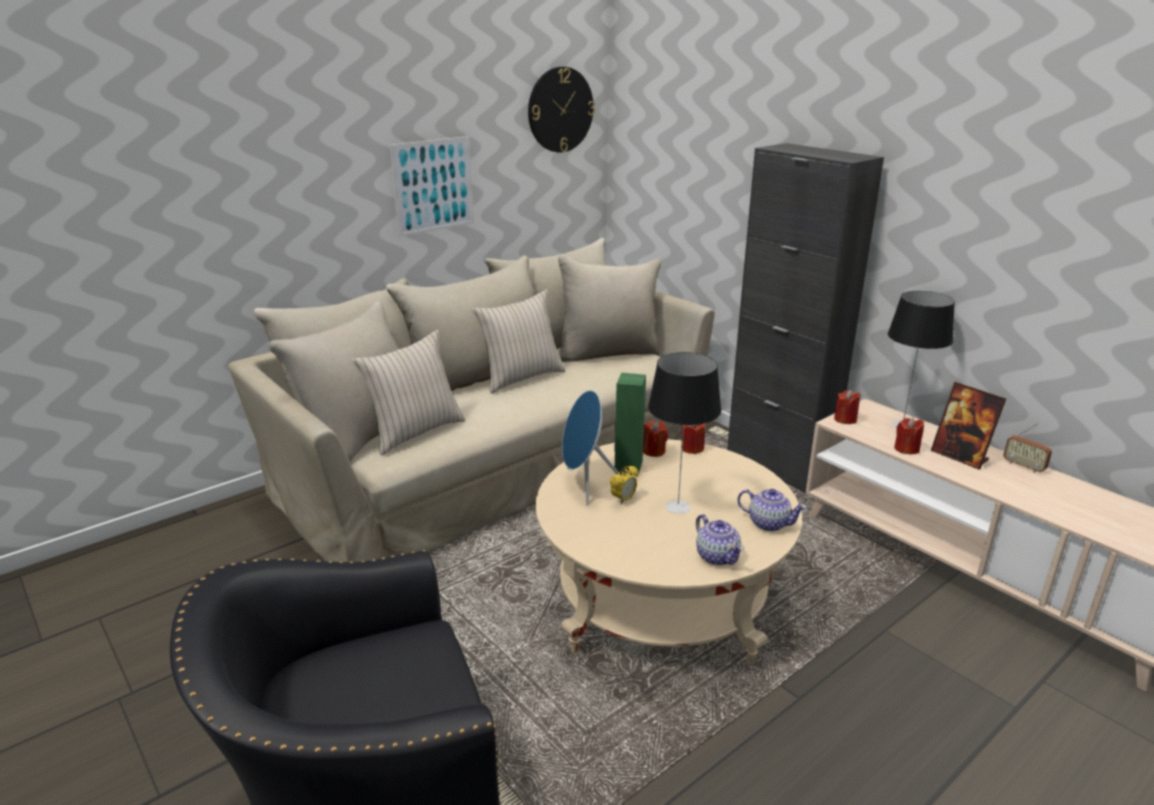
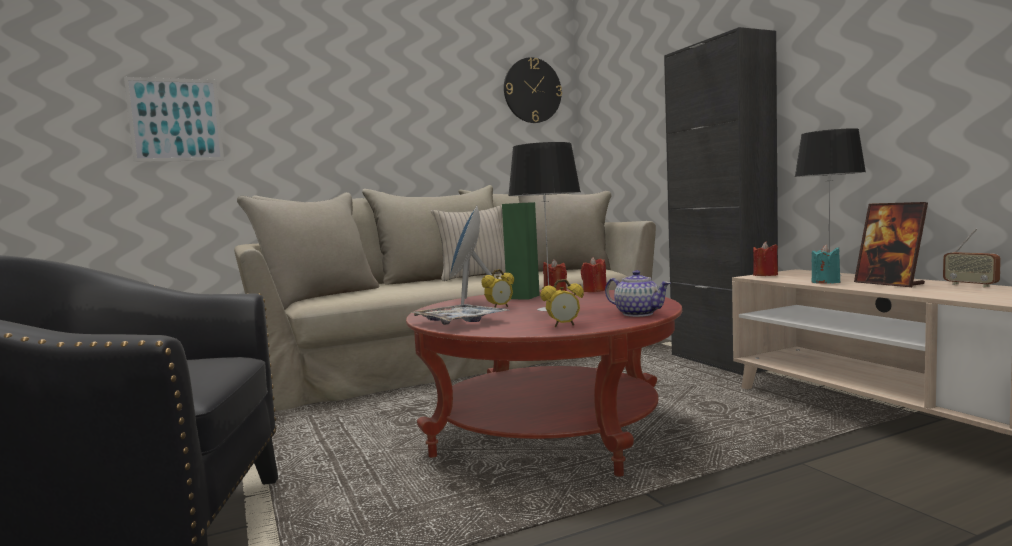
camera: 15 degrees right, 20 degrees down
(414, 432) = (358, 293): beige pillow -> none
(433, 186) = (421, 135): picture -> picture (175, 120)
(610, 546) = (459, 322): none -> tray
(661, 600) = (548, 431): beige coffee table -> red coffee table
(717, 556) = (563, 325): teapot -> alarm clock
(906, 449) = (825, 282): red candle -> turquoise candle

